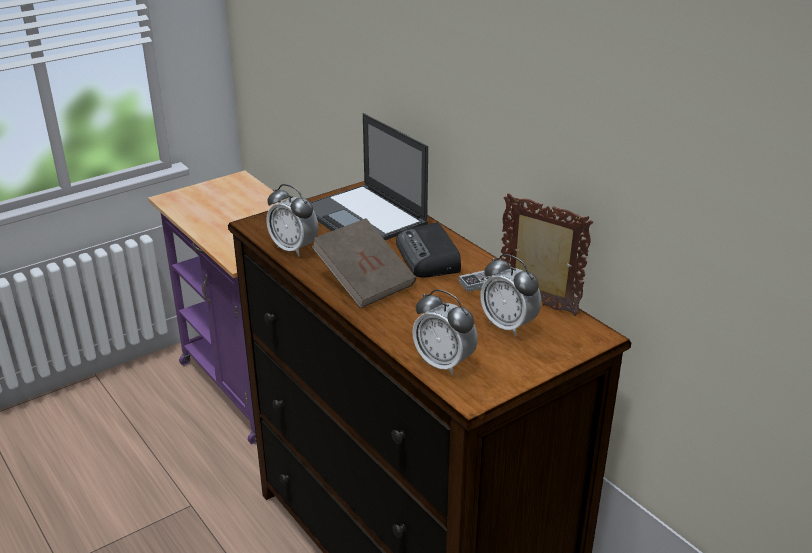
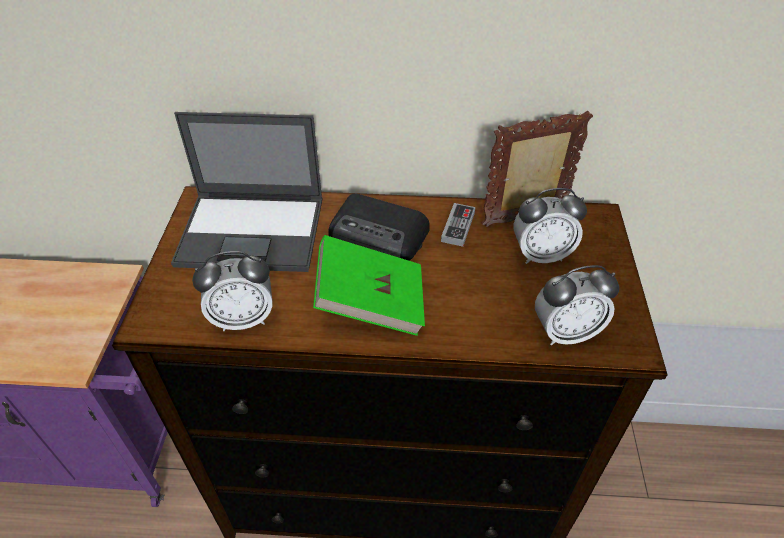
camera: 50 degrees left, 15 degrees up
(364, 281) = (371, 303): brown book -> green book

